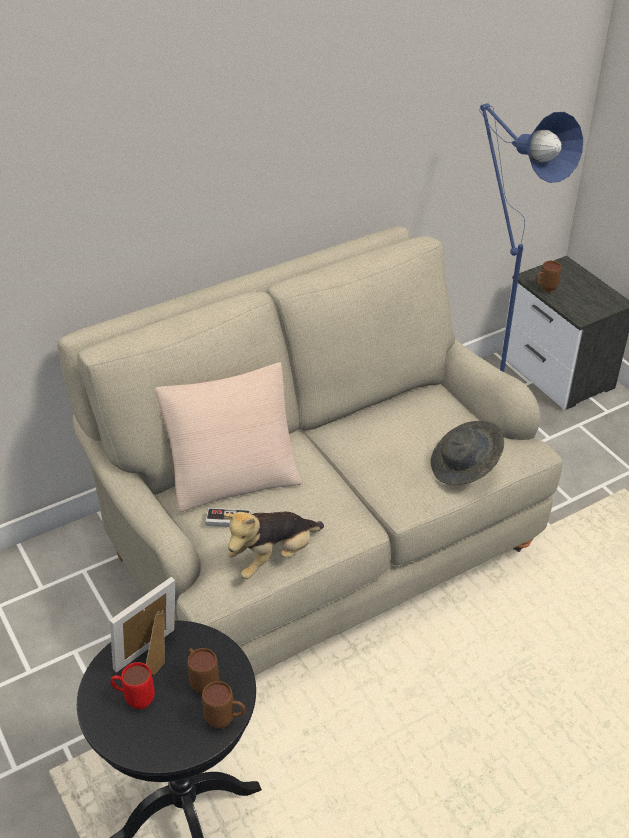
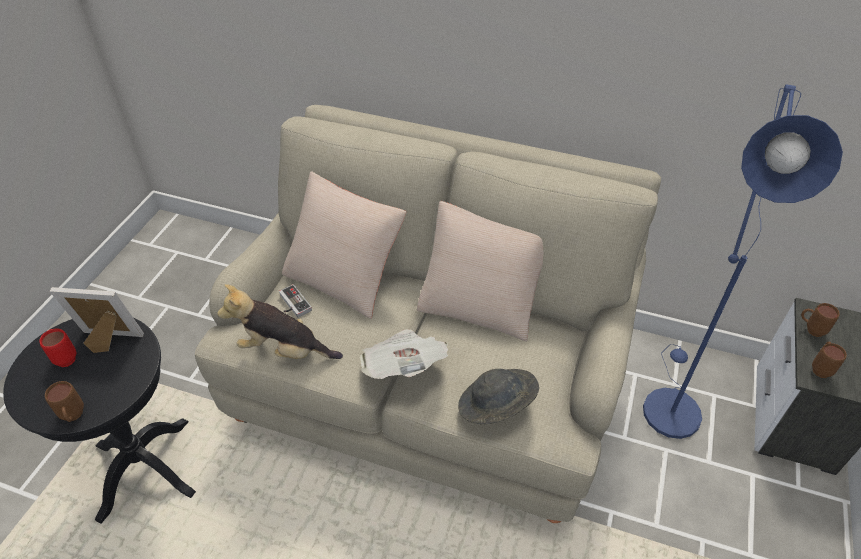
camera: 50 degrees right, 5 degrees up
(202, 681) = (103, 381): brown mug -> brown mug (820, 368)
(354, 415) = (481, 302): none -> beige pillow
(373, 494) = (403, 367): none -> newspaper

